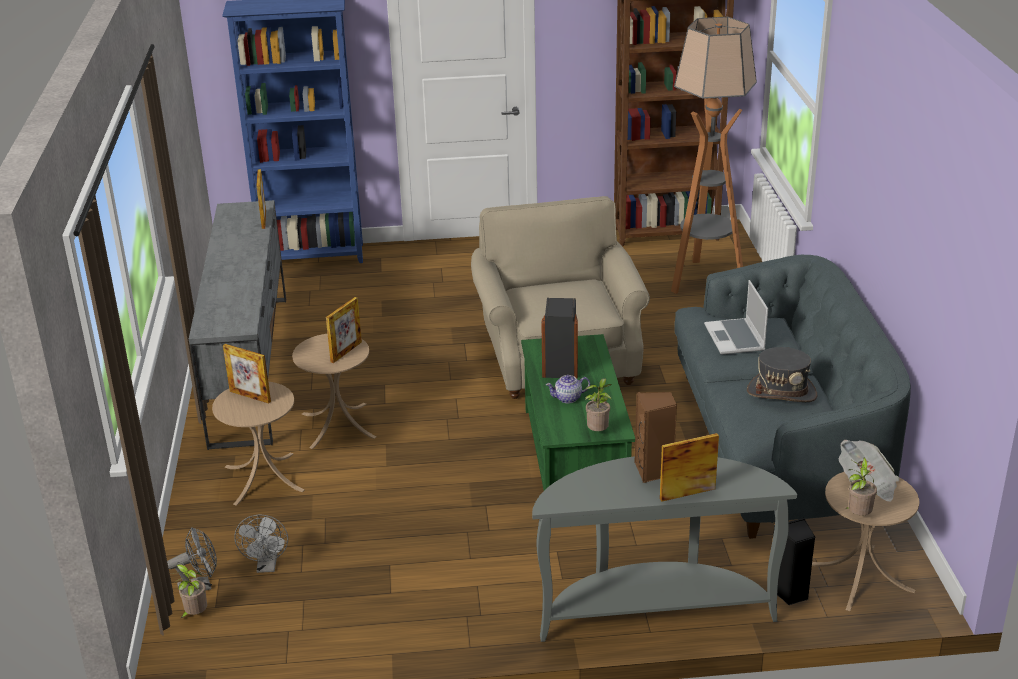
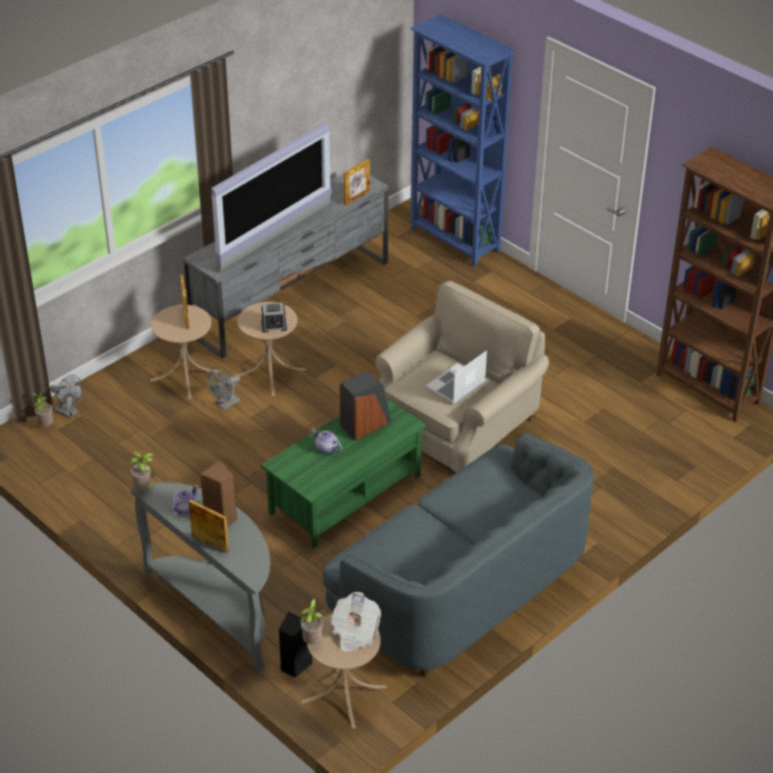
camera: 50 degrees right, 10 degrees up
(250, 279) = (275, 238): none -> television
(267, 566) = (109, 427): grey fan -> grey fan (225, 405)
(346, 352) = (274, 326): picture frame -> alarm clock
(598, 432) = (300, 481): potted plant -> potted plant (144, 489)
(611, 489) = (185, 509): none -> teapot
(704, 280) = (657, 444): floor lamp -> none
(735, 338) = (482, 489): laptop -> laptop (455, 386)
(781, 392) = (429, 543): grey hat -> none

